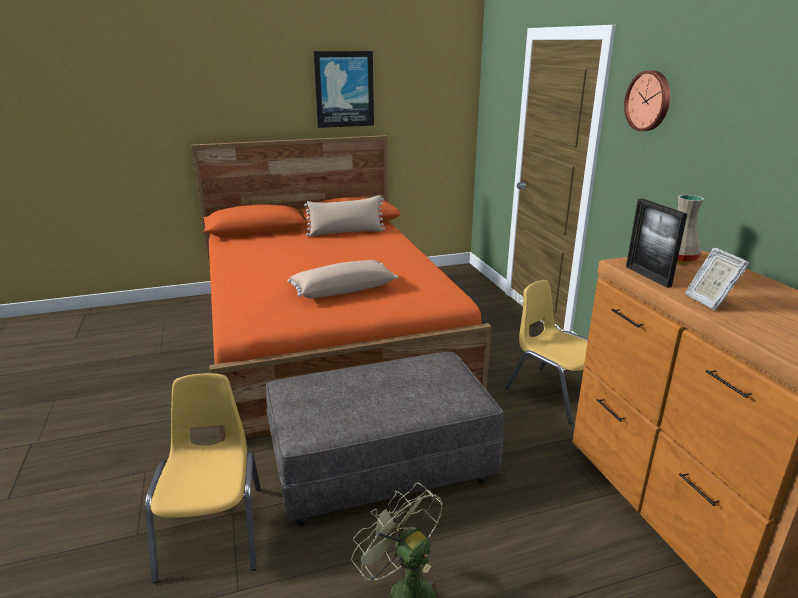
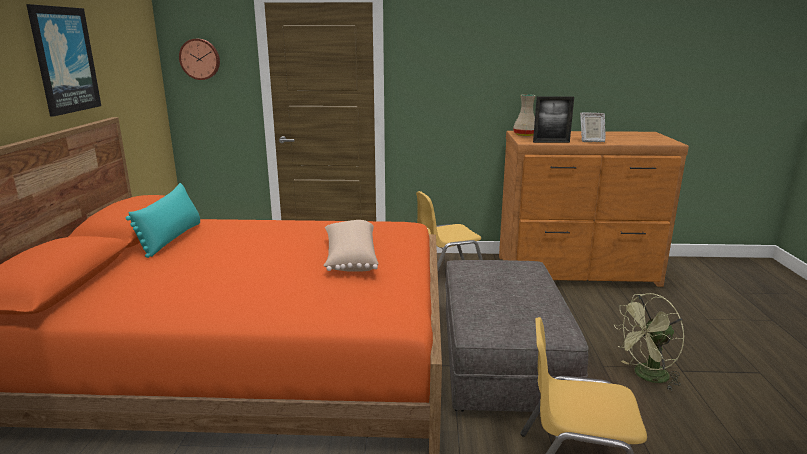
camera: 70 degrees left, 5 degrees down
(346, 232) = (171, 238): beige pillow -> turquoise pillow
(649, 101) = (435, 45): wall clock -> wall clock (200, 59)

